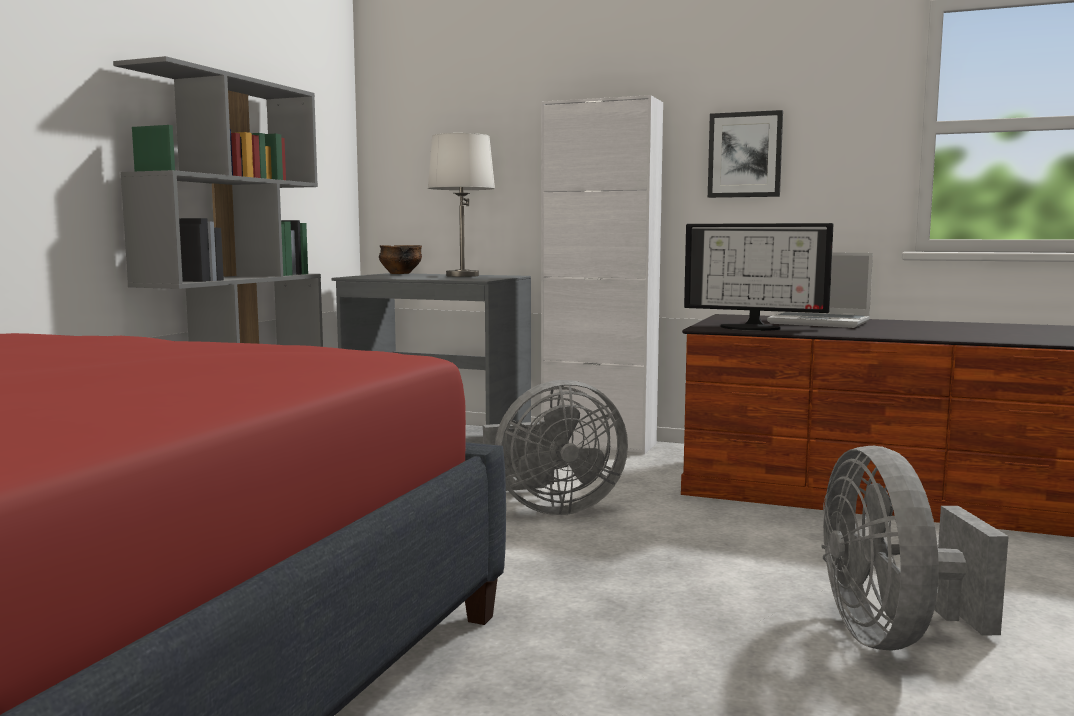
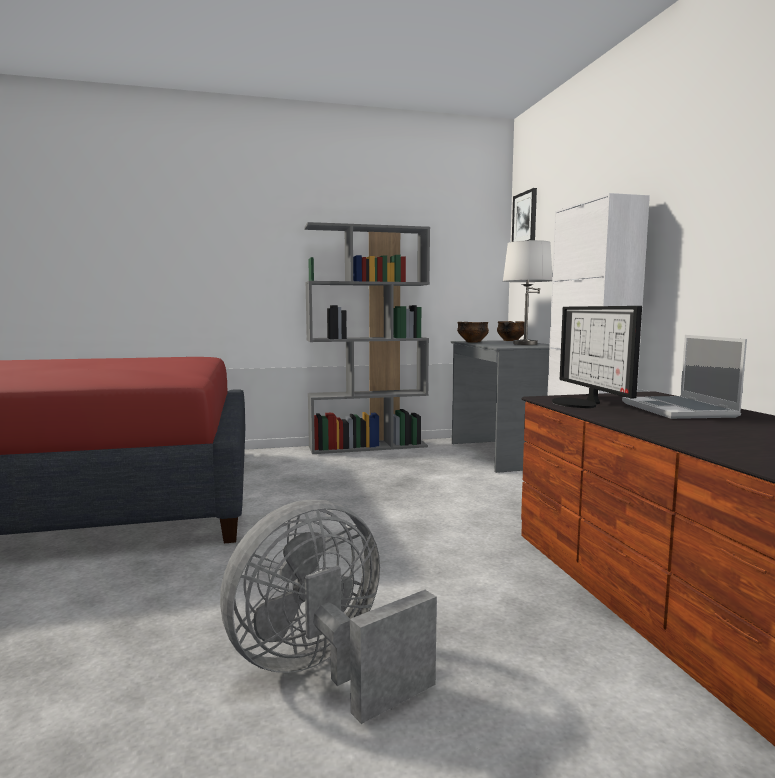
camera: 55 degrees right, 0 degrees up
(379, 277) = (473, 342): none -> bowl
(551, 508) = (422, 511): grey fan -> none
(745, 155) = (712, 236): picture -> picture (525, 218)

